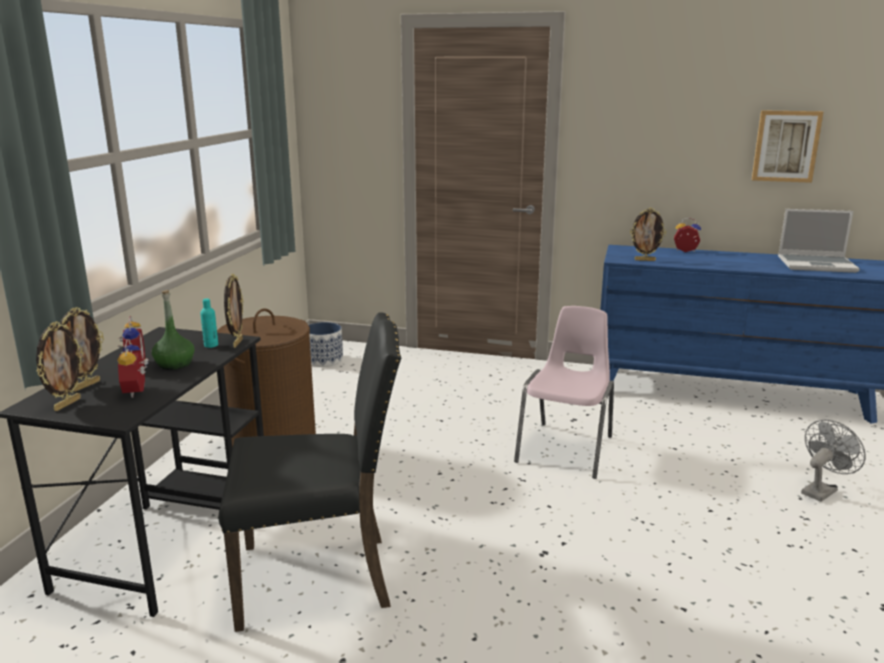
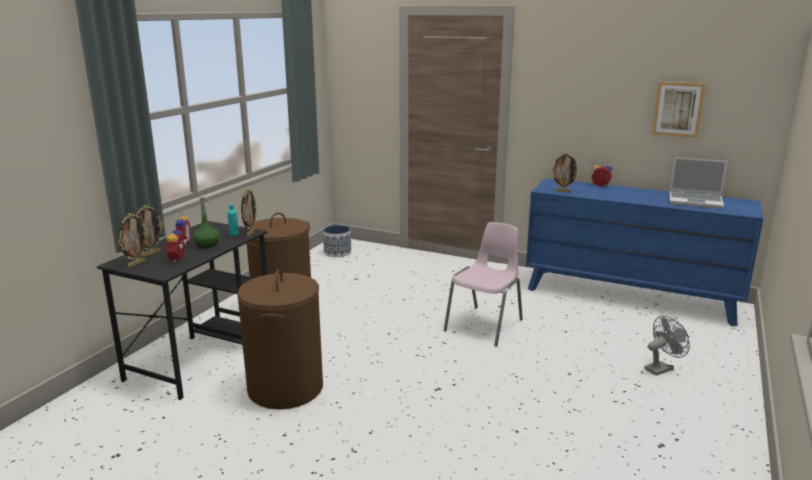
camera: 10 degrees right, 0 degrees up
(319, 577) = (286, 388): black chair -> brown laundry basket

